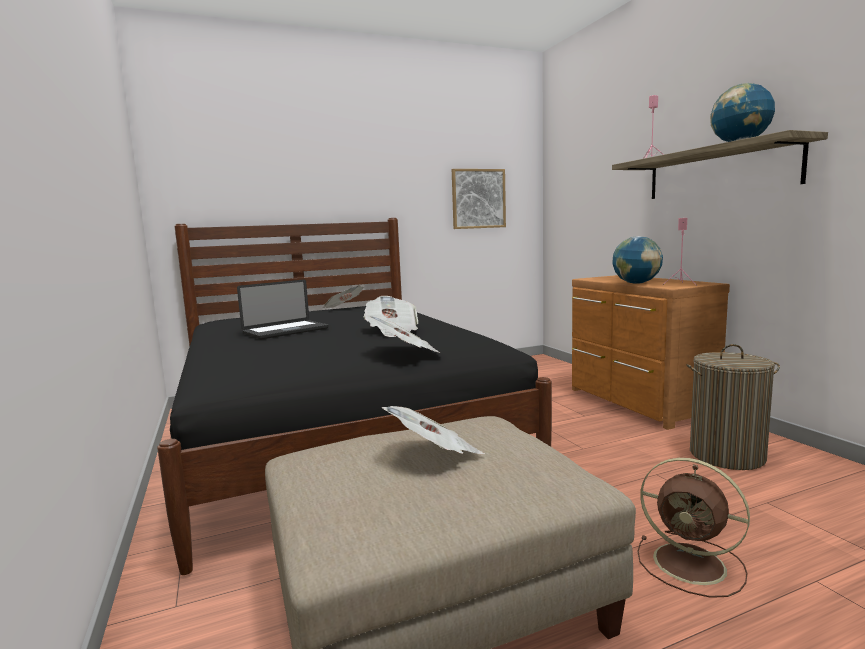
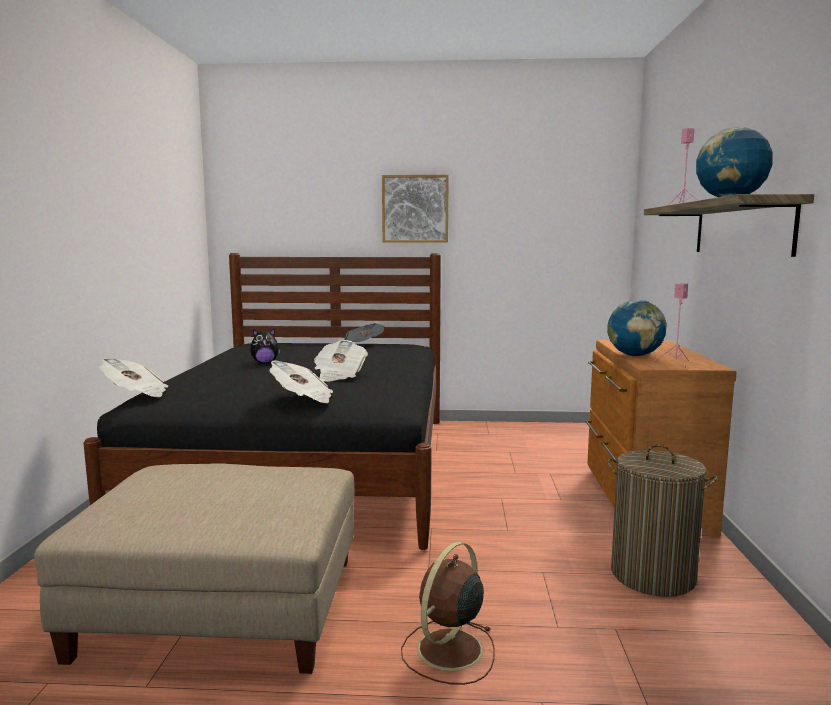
camera: 25 degrees right, 0 degrees up
(286, 331) = (265, 363): laptop -> plush toy
(435, 454) = (229, 487): newspaper -> newspaper (136, 394)
(478, 199) = (543, 234): picture -> picture (415, 209)
(692, 564) = (448, 651): brown fan -> brown fan turned 60 degrees clockwise

